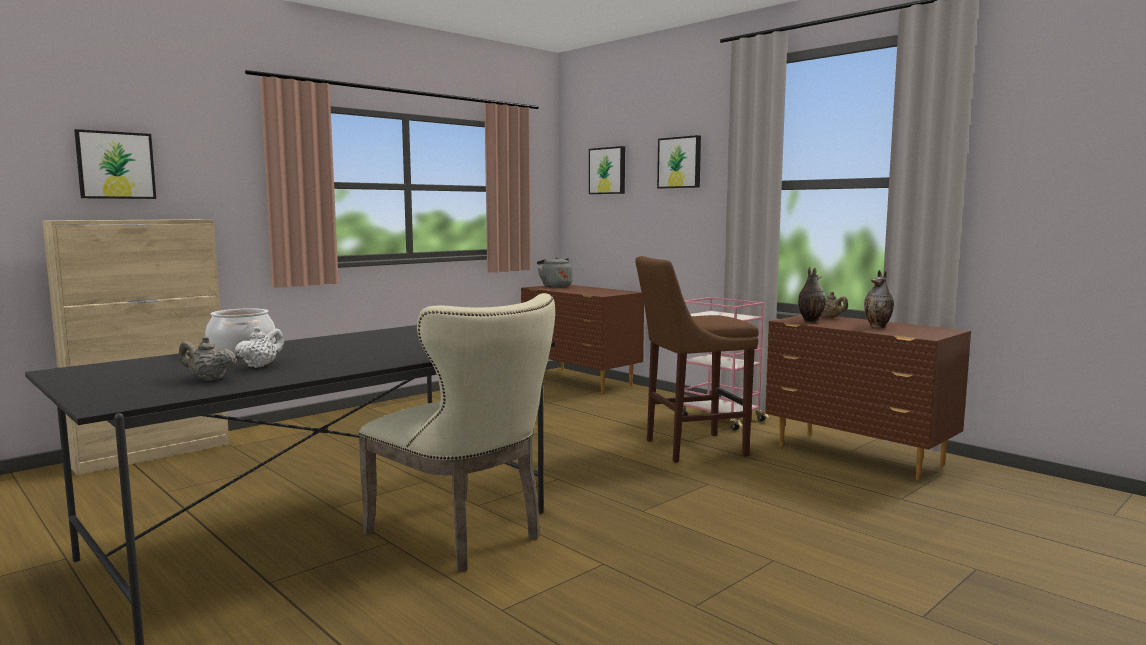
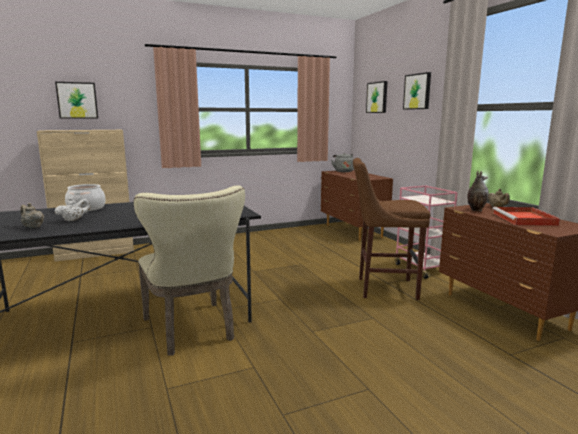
camera: 20 degrees right, 5 degrees up
(878, 326) = (525, 219): vase -> red tray

